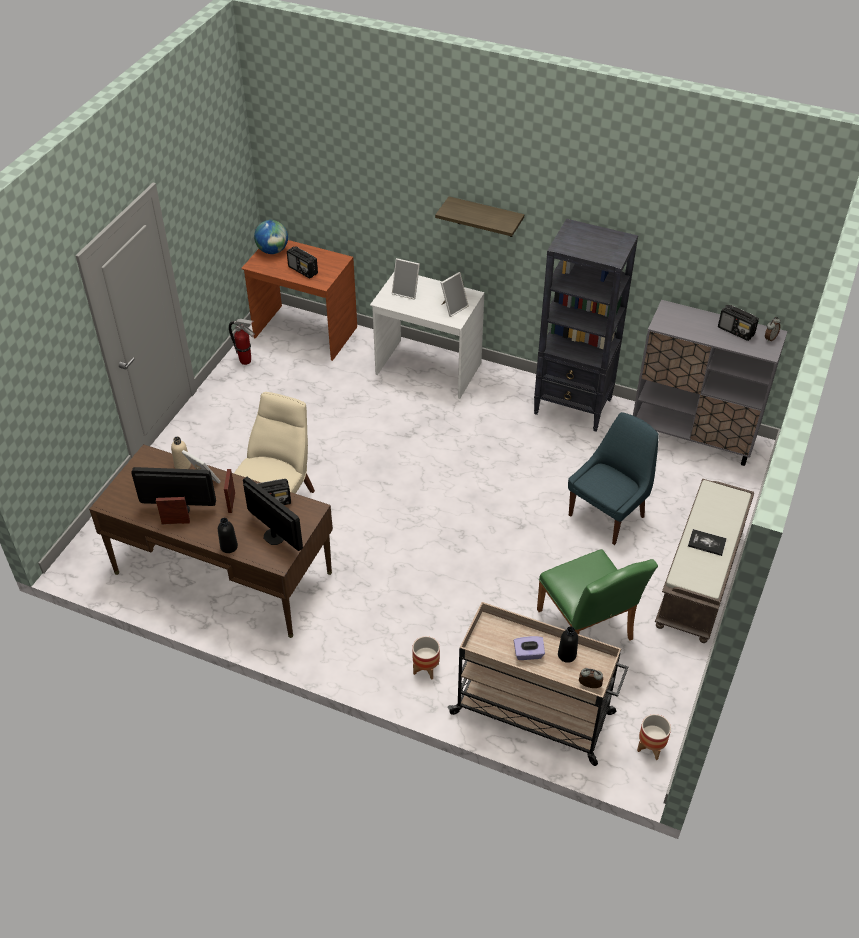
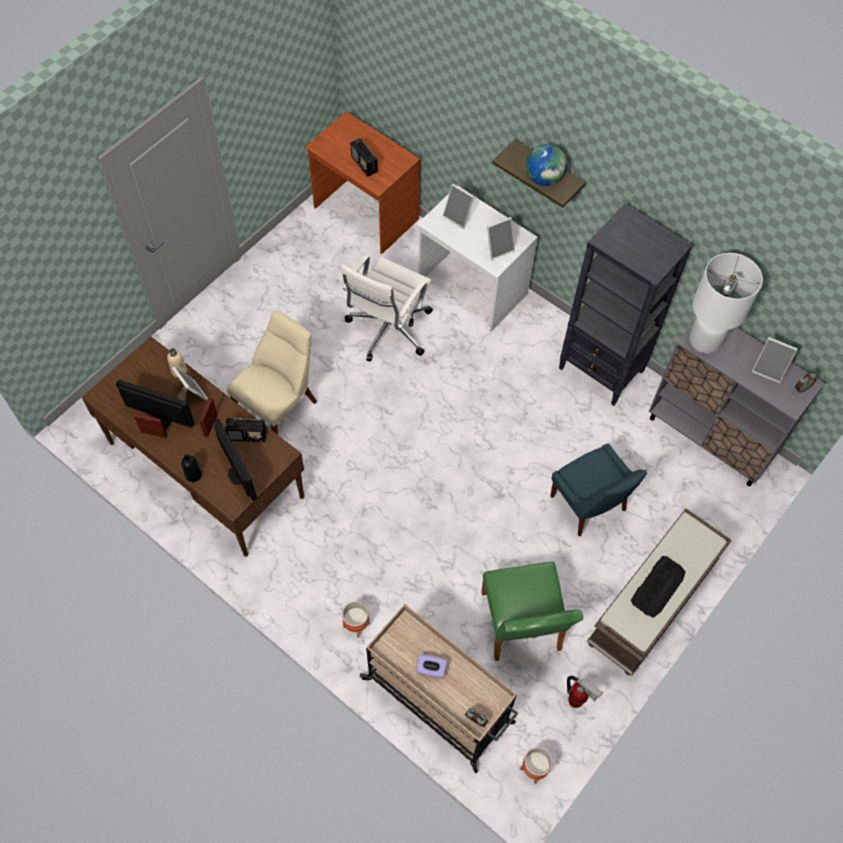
camera: 15 degrees right, 15 degrees up
(246, 361) = (298, 234): fire extinguisher -> fire extinguisher (576, 701)
(272, 251) = (342, 132): globe -> globe (544, 178)
(361, 418) = (388, 330): none -> white office chair
(567, 655) = (466, 681): black bottle -> none
(608, 514) = (589, 505): blue chair -> blue chair turned 90 degrees clockwise
(671, 322) = (705, 340): none -> white table lamp
(707, 543) = (658, 586): book -> keyboard
(736, 331) = (769, 369): radio -> picture frame

